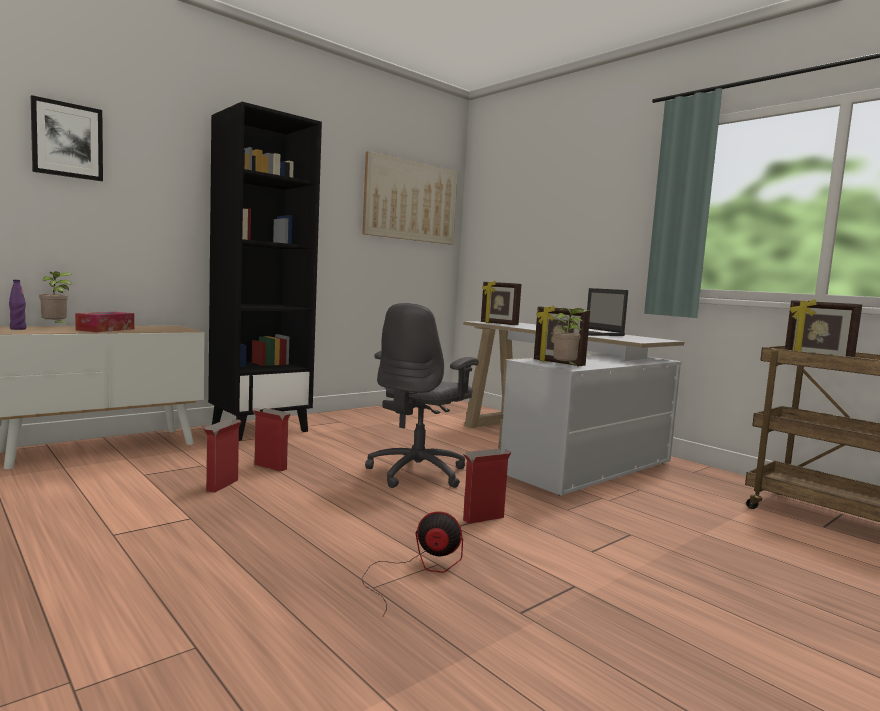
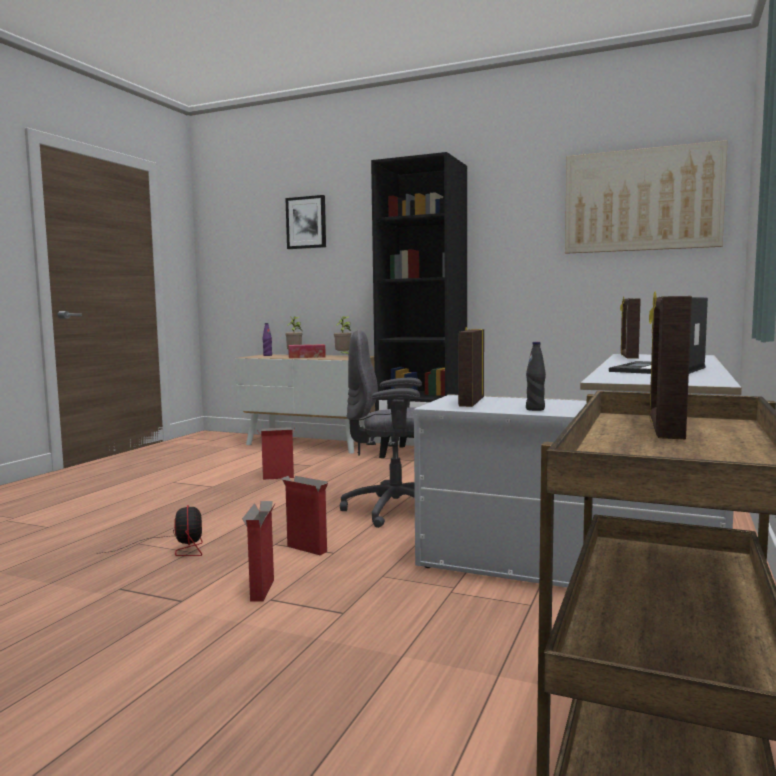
camera: 65 degrees right, 0 degrees up
(269, 466) = (335, 476): cardboard box -> cardboard box (262, 589)
(566, 368) = (426, 406): potted plant -> potted plant (343, 356)
(604, 363) = (535, 409): none -> black bottle

